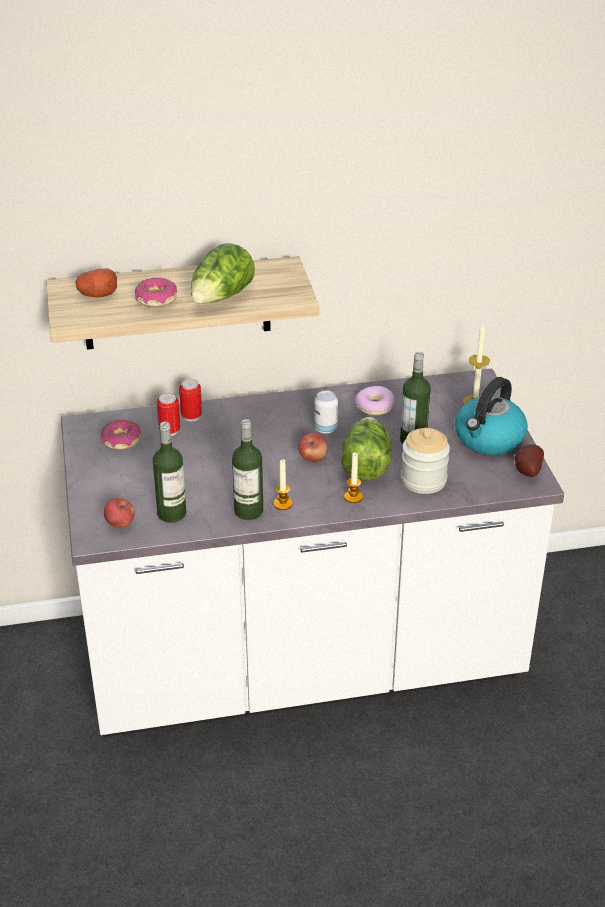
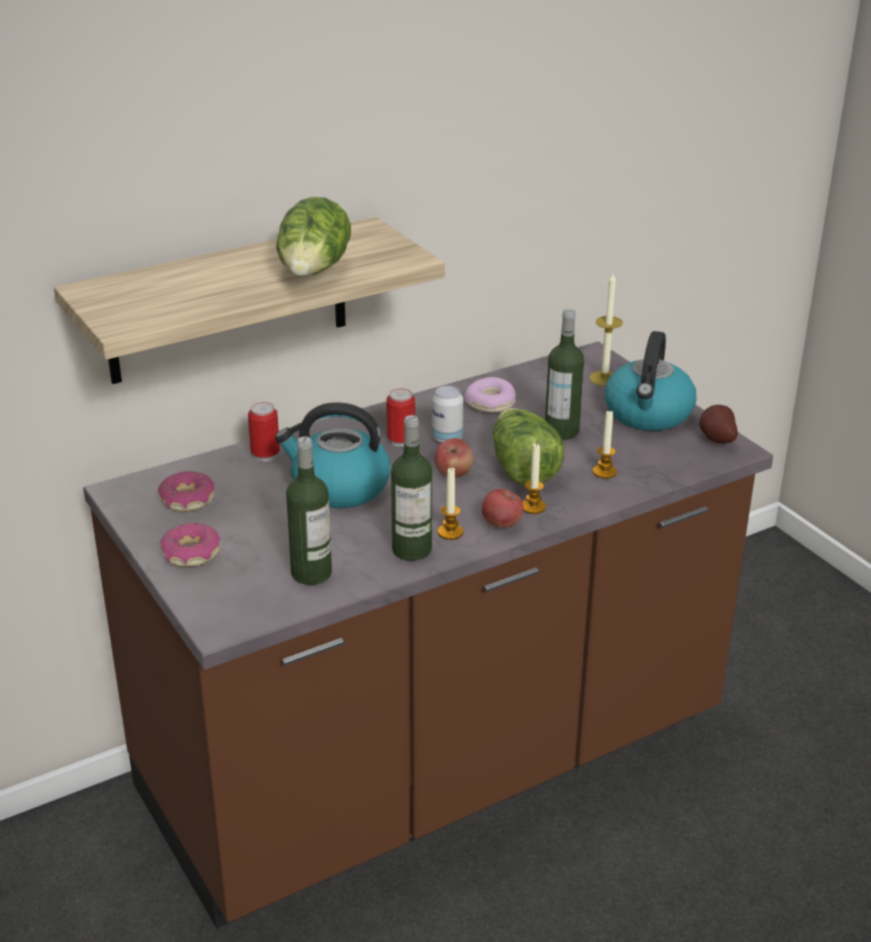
camera: 20 degrees left, 5 degrees down
(97, 294) = (141, 292): potato -> none
(120, 524) = (248, 601): apple -> apple (501, 524)
(156, 299) = (227, 286): donut -> donut (191, 554)
(170, 431) = (247, 477): can -> can (401, 441)
(227, 452) = (339, 487): none -> kettle
(302, 661) = (433, 763): white counter -> brown counter
(423, 480) = (604, 472): jar -> candle

